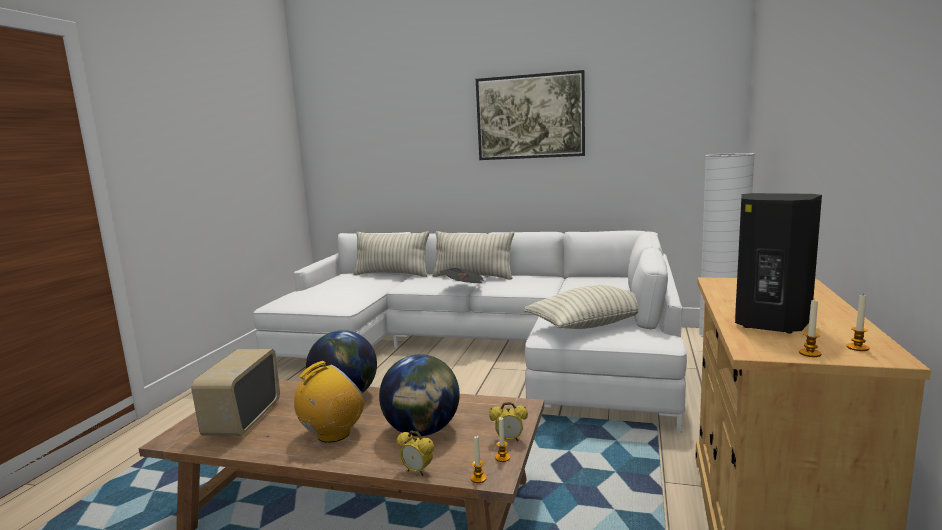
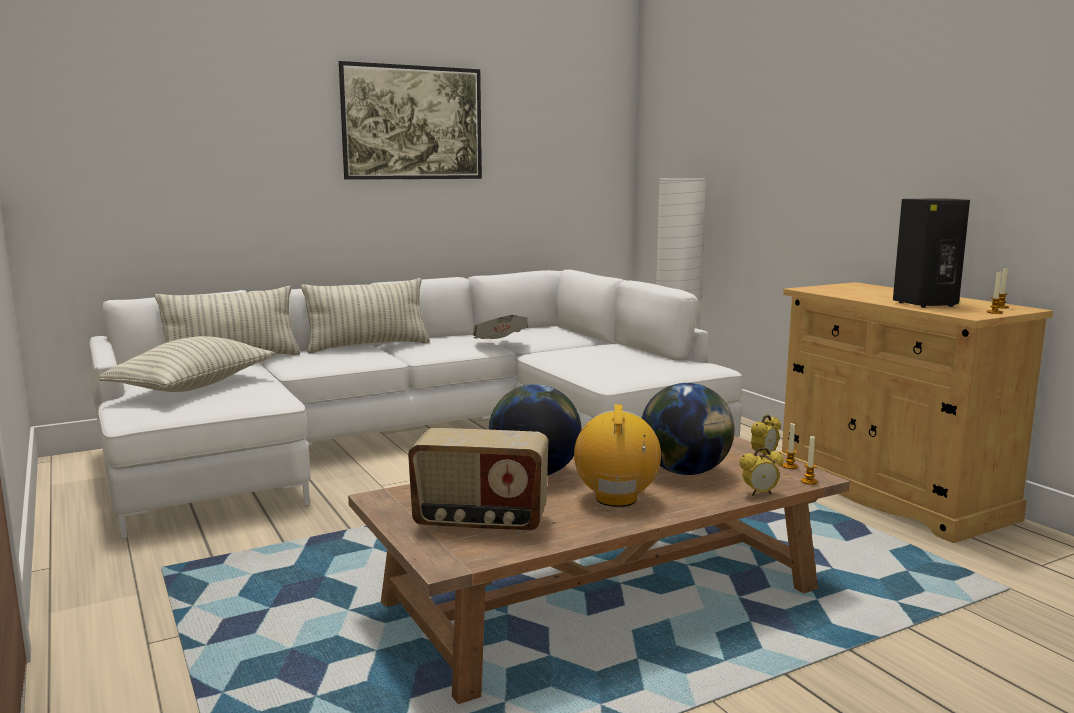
camera: 45 degrees left, 0 degrees up
(242, 420) = (480, 522): radio -> radio turned 45 degrees counterclockwise
(464, 288) = (395, 358): newspaper -> newspaper (500, 344)
(591, 324) = (630, 365): pillow -> pillow (193, 387)

